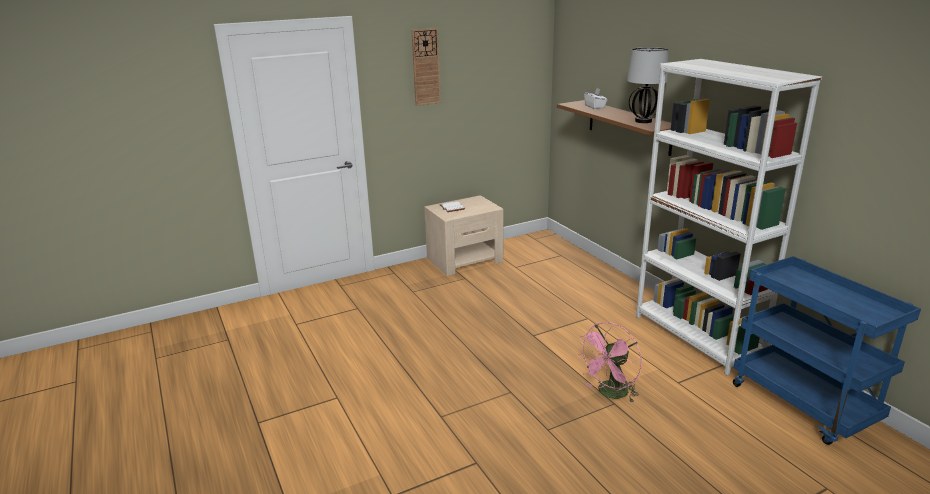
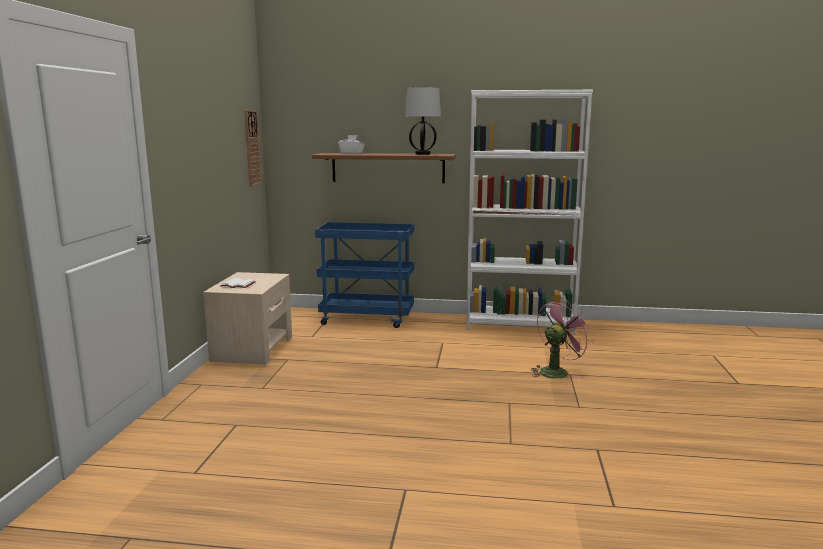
camera: 55 degrees left, 10 degrees down
(426, 67) = (191, 112): wall clock -> wall clock (252, 148)
(610, 394) = (556, 371): pink fan -> pink fan turned 120 degrees counterclockwise
(804, 405) = (629, 330): blue cart -> blue cart (368, 319)

